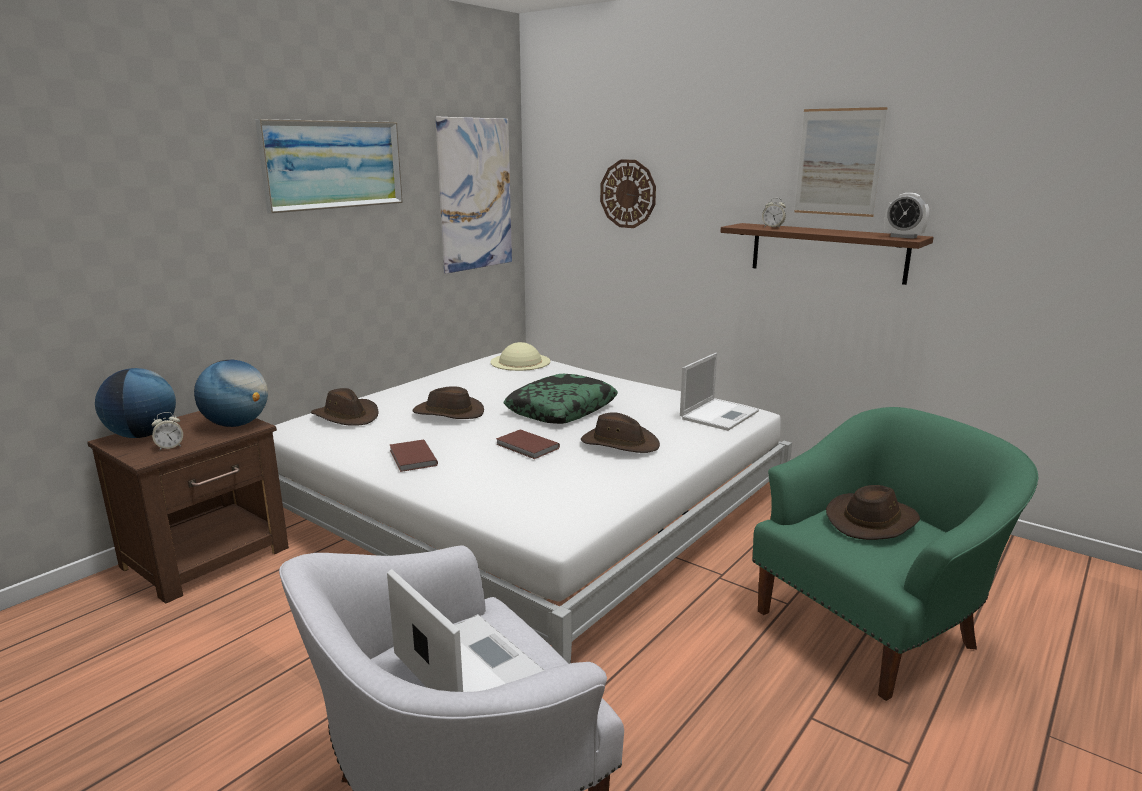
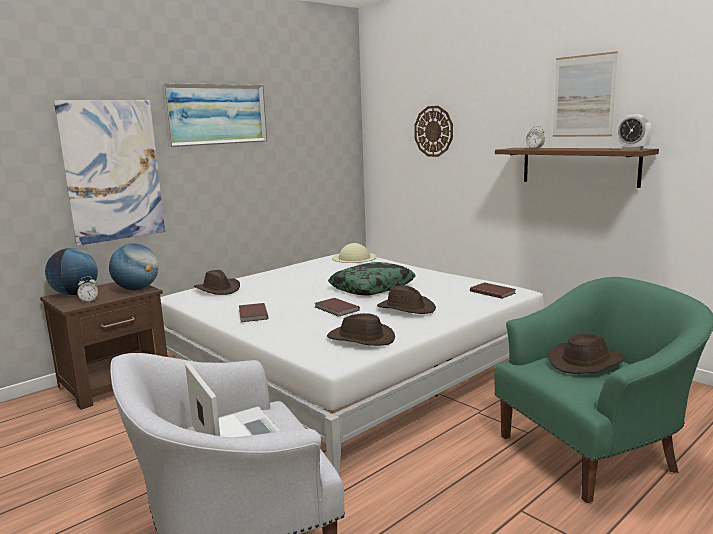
camera: 10 degrees right, 5 degrees down
(448, 413) = (289, 288): brown hat -> brown hat (361, 339)
(475, 194) = (324, 136): picture -> picture (113, 171)
(719, 414) = (492, 292): laptop -> brown book

